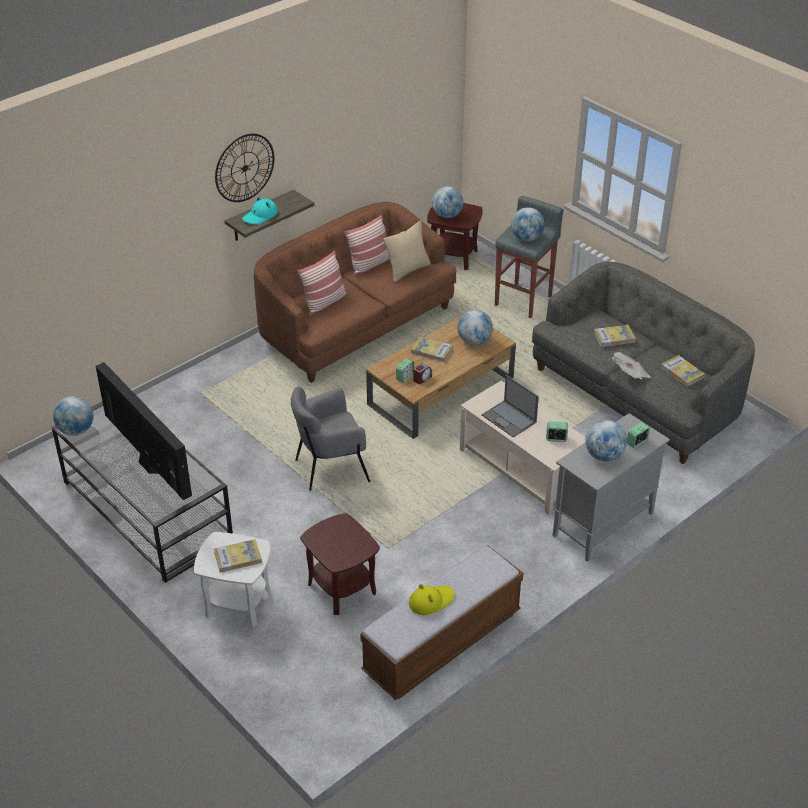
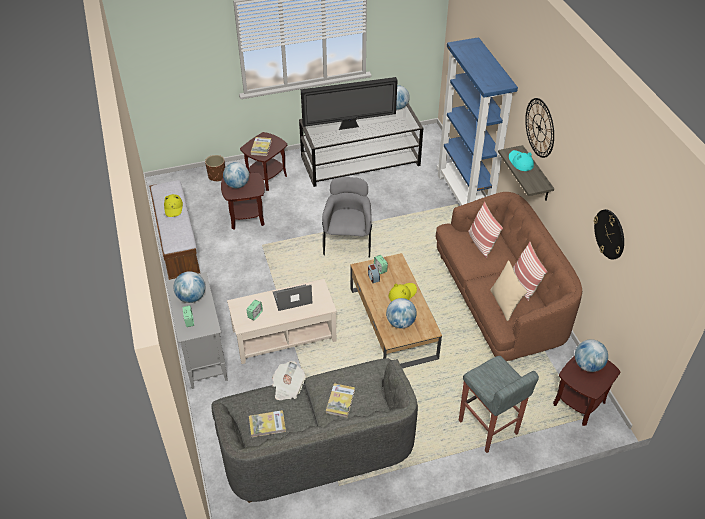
camera: 115 degrees right, 5 degrees up
(183, 390) = (464, 197): none -> blue bookcase
(237, 603) = (266, 177): white side table -> brown side table
(265, 668) = (217, 176): none -> brown planter
(378, 123) = (609, 234): none -> wall clock
(432, 351) = (402, 294): book -> yellow hat
(526, 238) = (491, 377): globe -> globe (237, 185)

